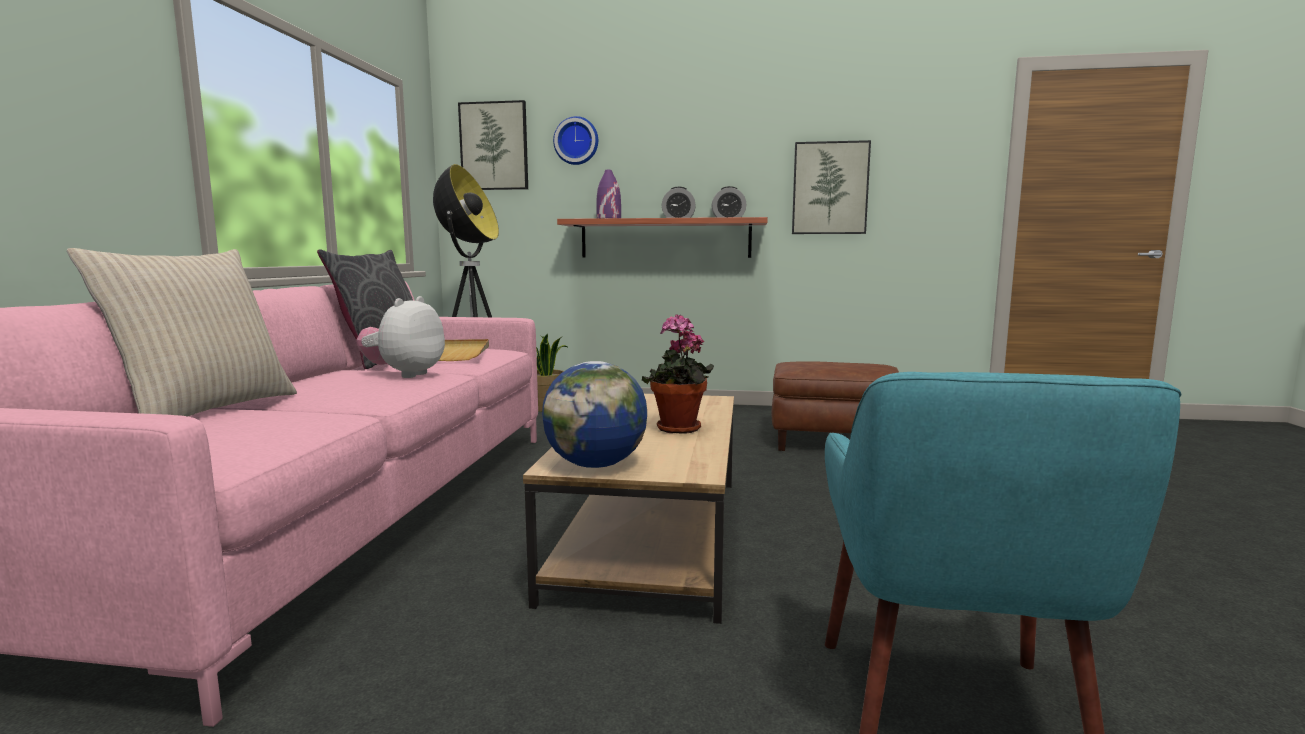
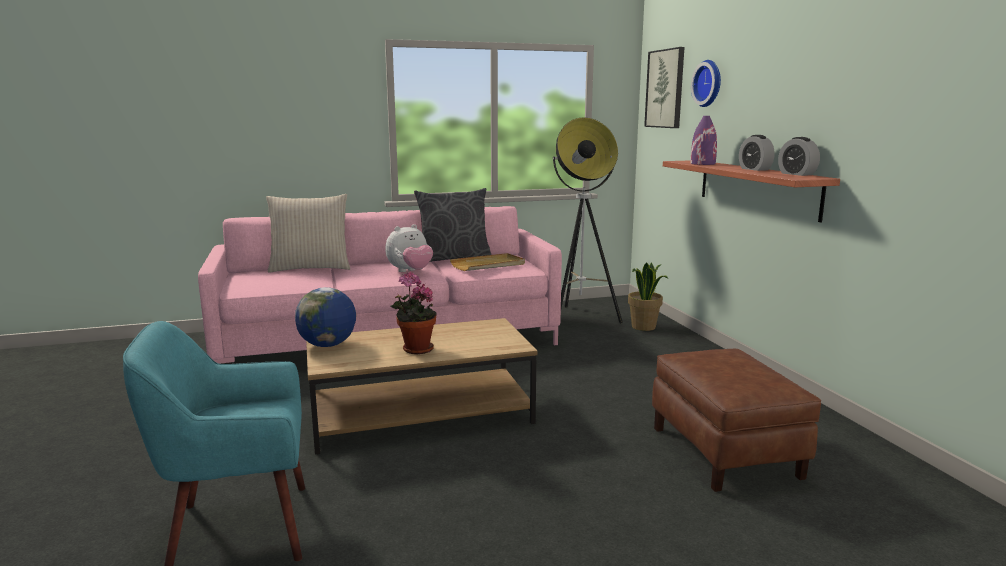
camera: 65 degrees right, 5 degrees up
(405, 375) = (410, 271): plush toy -> plush toy turned 150 degrees clockwise
(830, 188) = (911, 145): picture -> none

